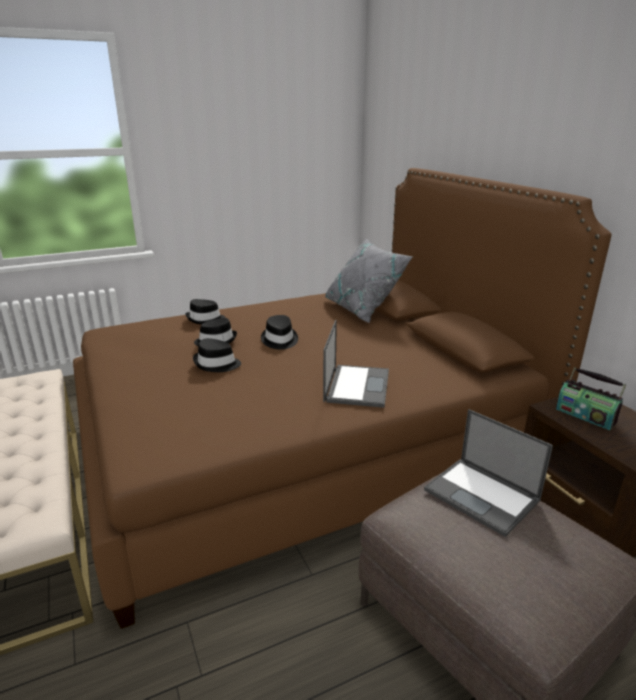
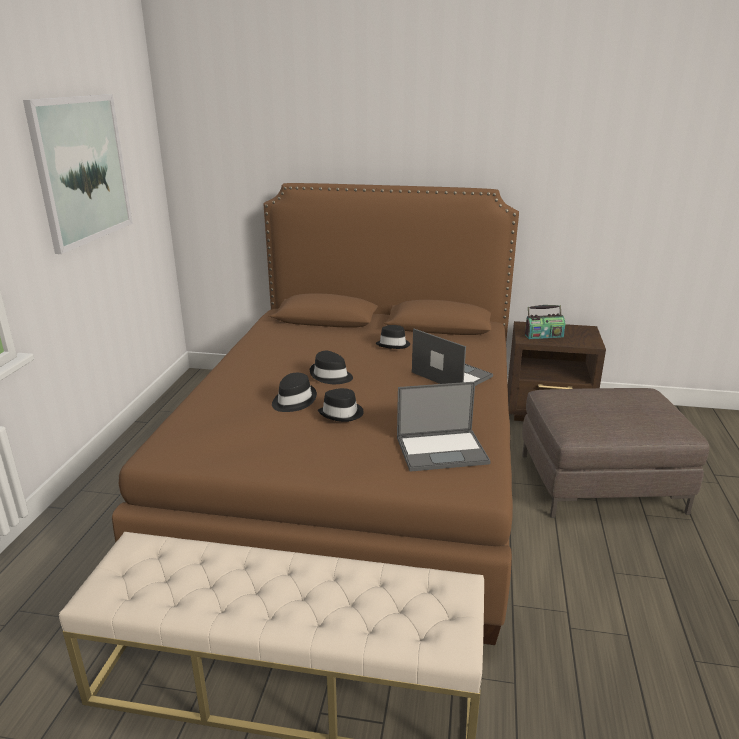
camera: 55 degrees left, 0 degrees up
(205, 319) = (224, 394): black hat -> black hat (393, 344)
(247, 135) = (82, 170): none -> picture
(363, 309) = (318, 329): grey pillow -> none
(483, 495) = (576, 399): laptop -> laptop (442, 450)

